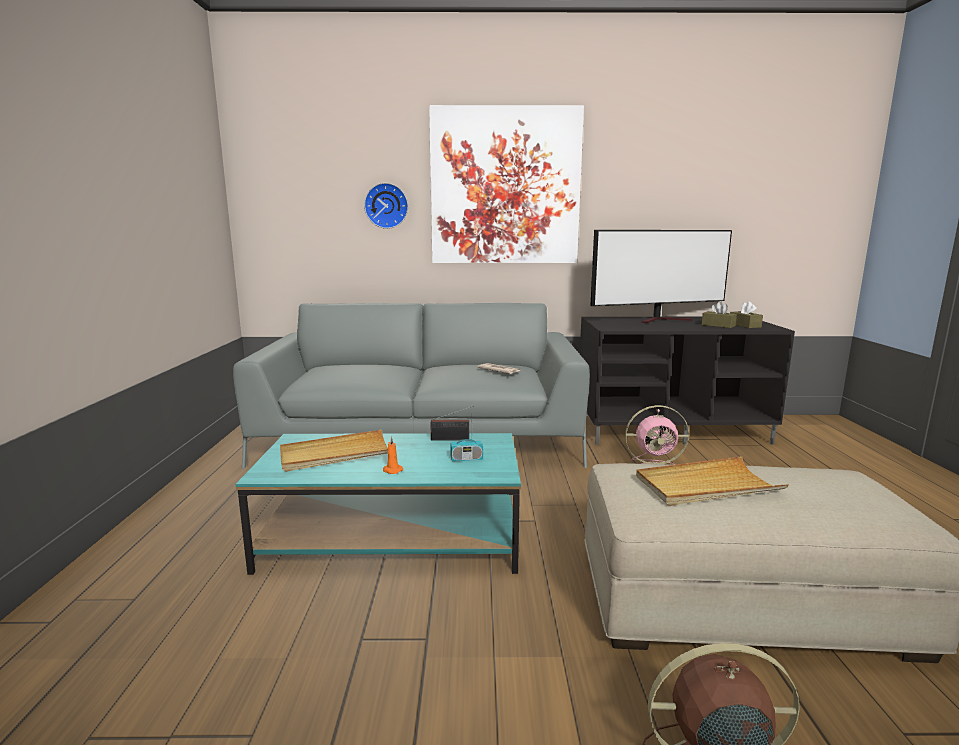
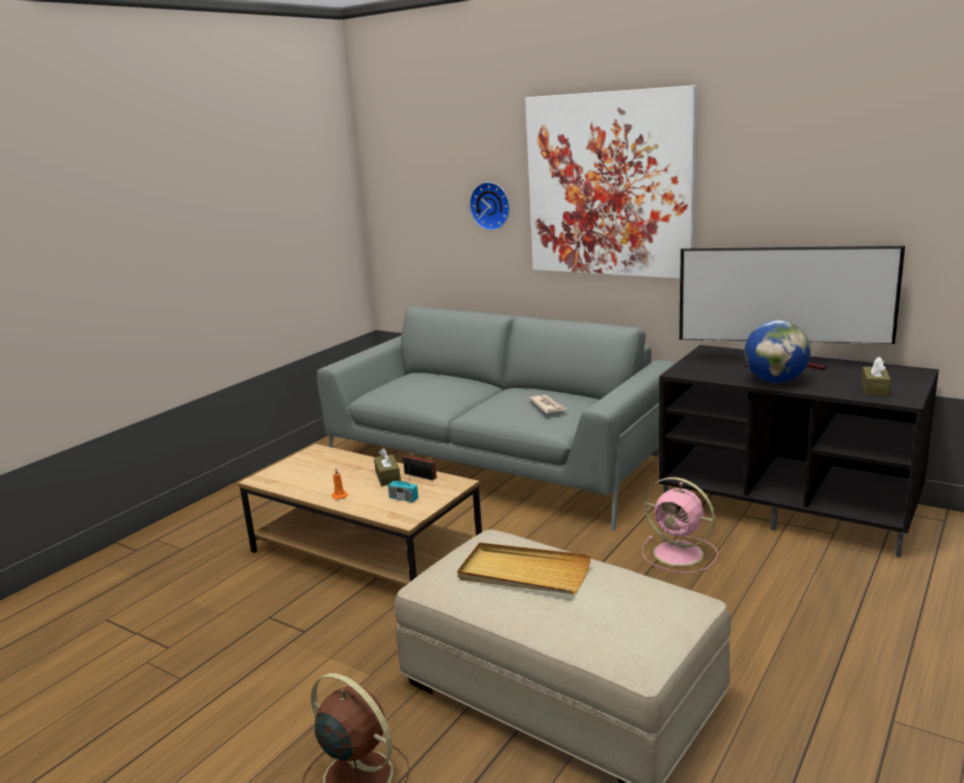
camera: 35 degrees right, 5 degrees up
(335, 454) = (322, 472): beige tray -> none
(392, 537) = (365, 552): turquoise coffee table -> brown coffee table
(680, 327) = (775, 381): none -> globe
(718, 325) = (835, 384): brown tissue box -> brown tissue box (388, 477)

